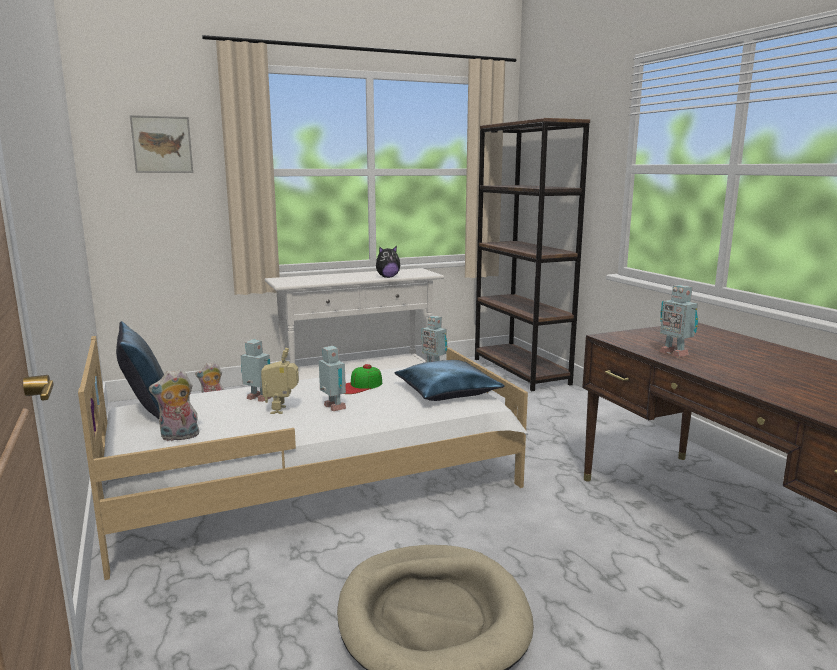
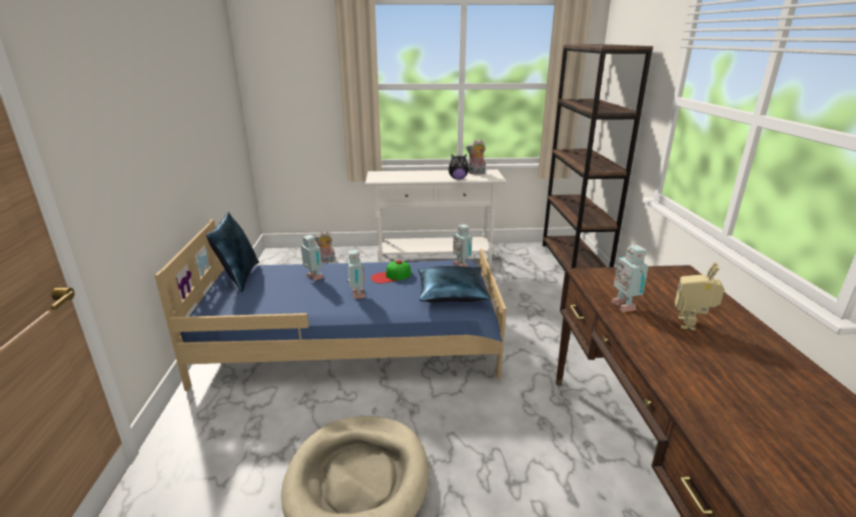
camera: 20 degrees right, 10 degrees up
(162, 144) = (297, 65): picture -> none
(179, 437) = (241, 304): plush toy -> plush toy (476, 173)
(282, 410) = (321, 291): toy robot -> toy robot (691, 324)
(317, 484) = (353, 343): white bed -> blue bed

